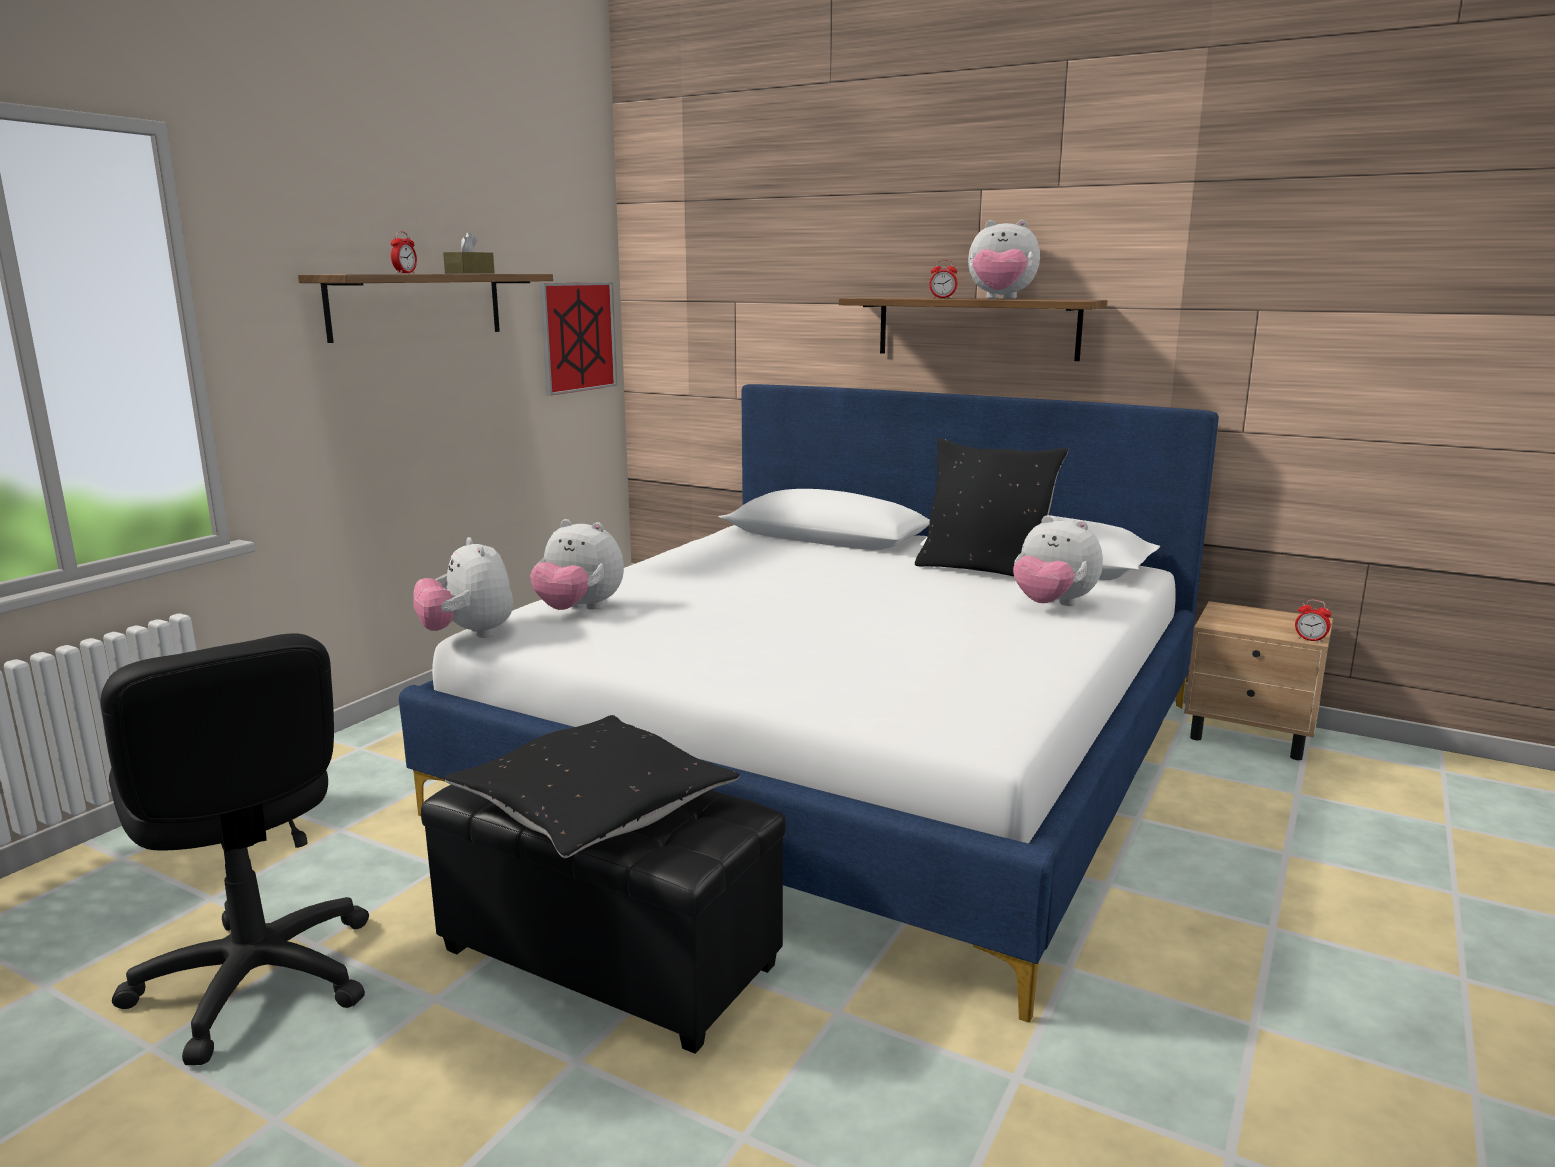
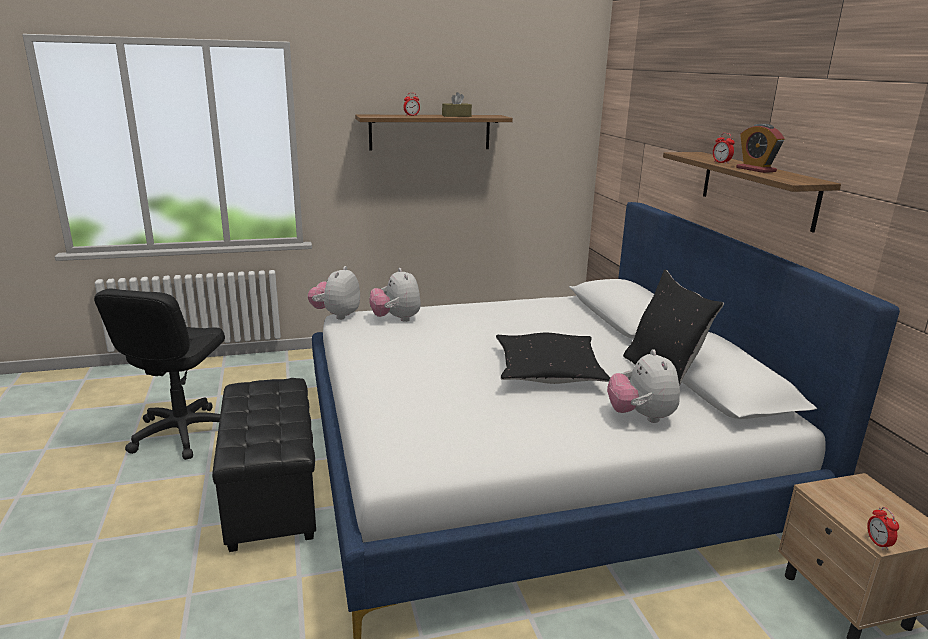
camera: 45 degrees right, 5 degrees up
(578, 337) = (555, 155): picture -> none
(593, 807) = (256, 416): black pillow -> black pillow (548, 370)
(1000, 298) = (755, 169): plush toy -> alarm clock

